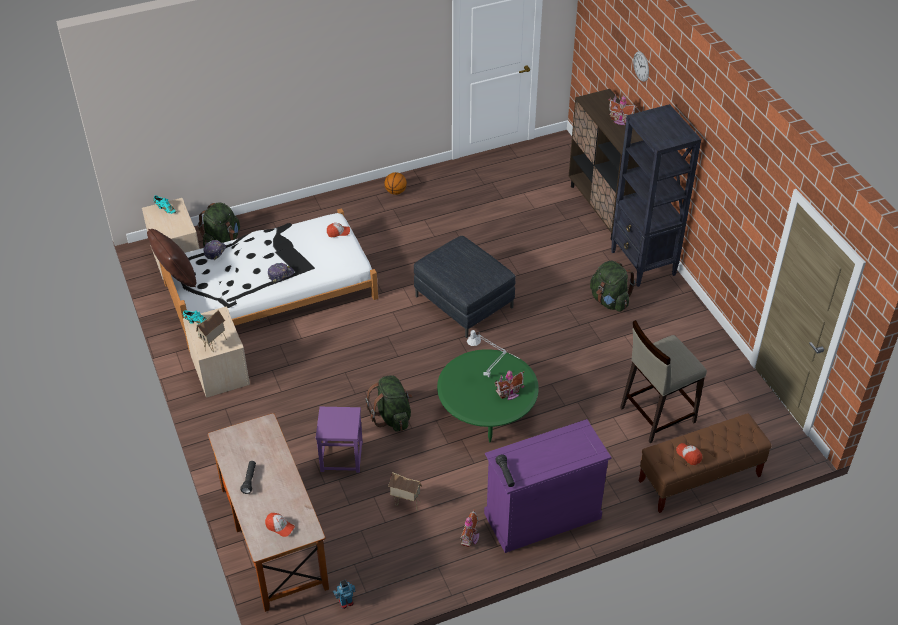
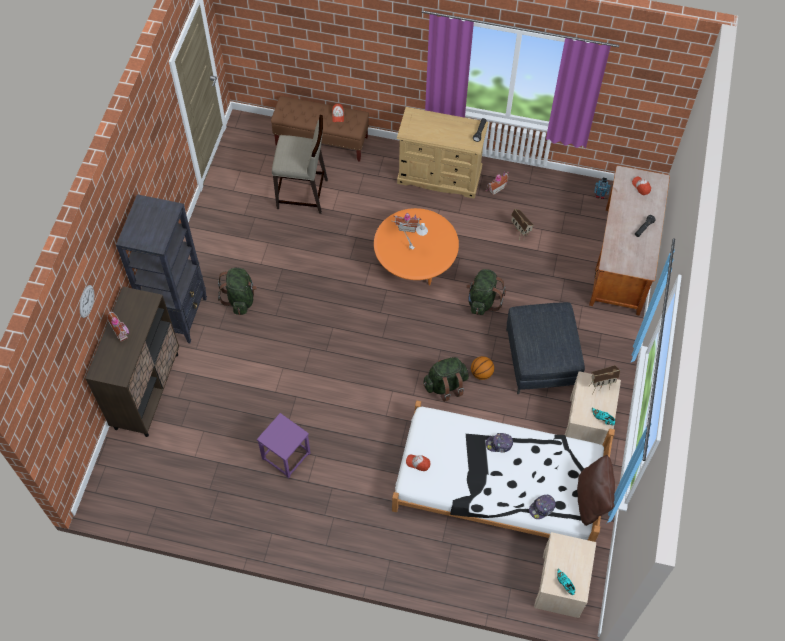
camera: 145 degrees left, 15 degrees up
(222, 241) = (508, 576): green backpack -> green backpack (445, 385)
(341, 456) = (539, 291): purple stool -> purple stool (286, 456)
(396, 192) = (304, 536): basketball -> basketball (481, 373)
(464, 302) = (349, 368): grey ottoman -> grey ottoman (540, 358)
(487, 414) = (415, 263): green coffee table -> orange coffee table
(542, 515) = (439, 176): purple dresser -> beige dresser

